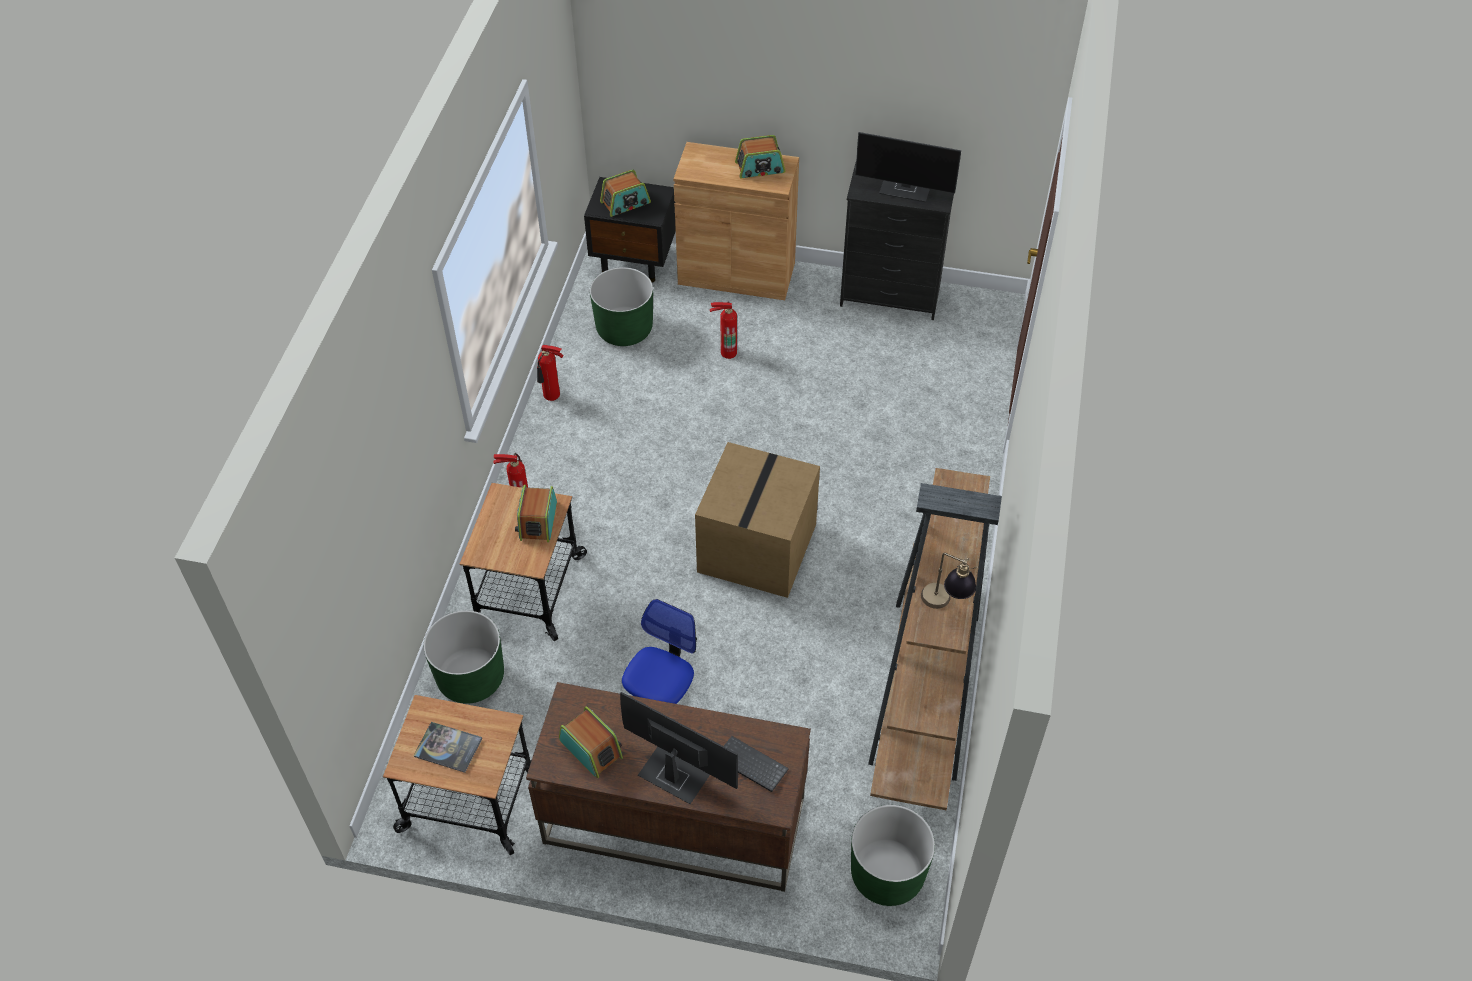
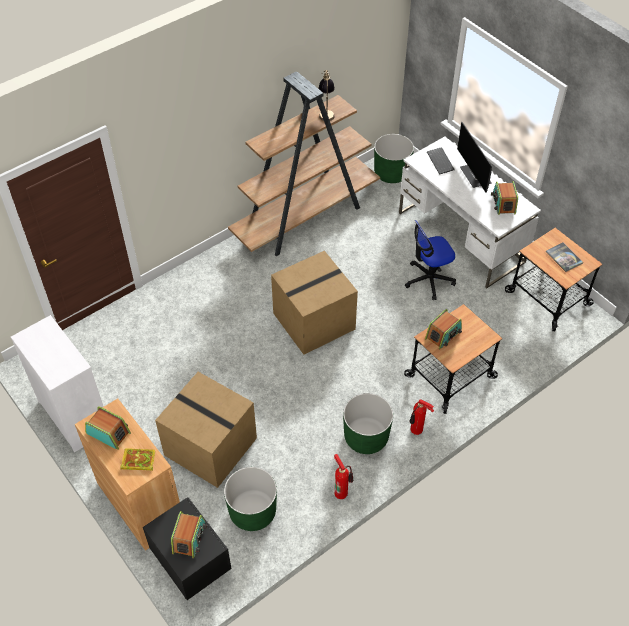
camera: 140 degrees left, 0 degrees up
(471, 677) = (511, 351): green planter -> green planter (366, 437)
(625, 203) = (189, 538): radio -> radio turned 90 degrees clockwise
(673, 820) = (461, 238): brown desk -> white desk
(707, 165) = (137, 461): none -> book
(727, 351) = (209, 446): fire extinguisher -> cardboard box
(890, 295) = (75, 415): black dresser -> white dresser
(906, 189) = (50, 347): monitor -> none

